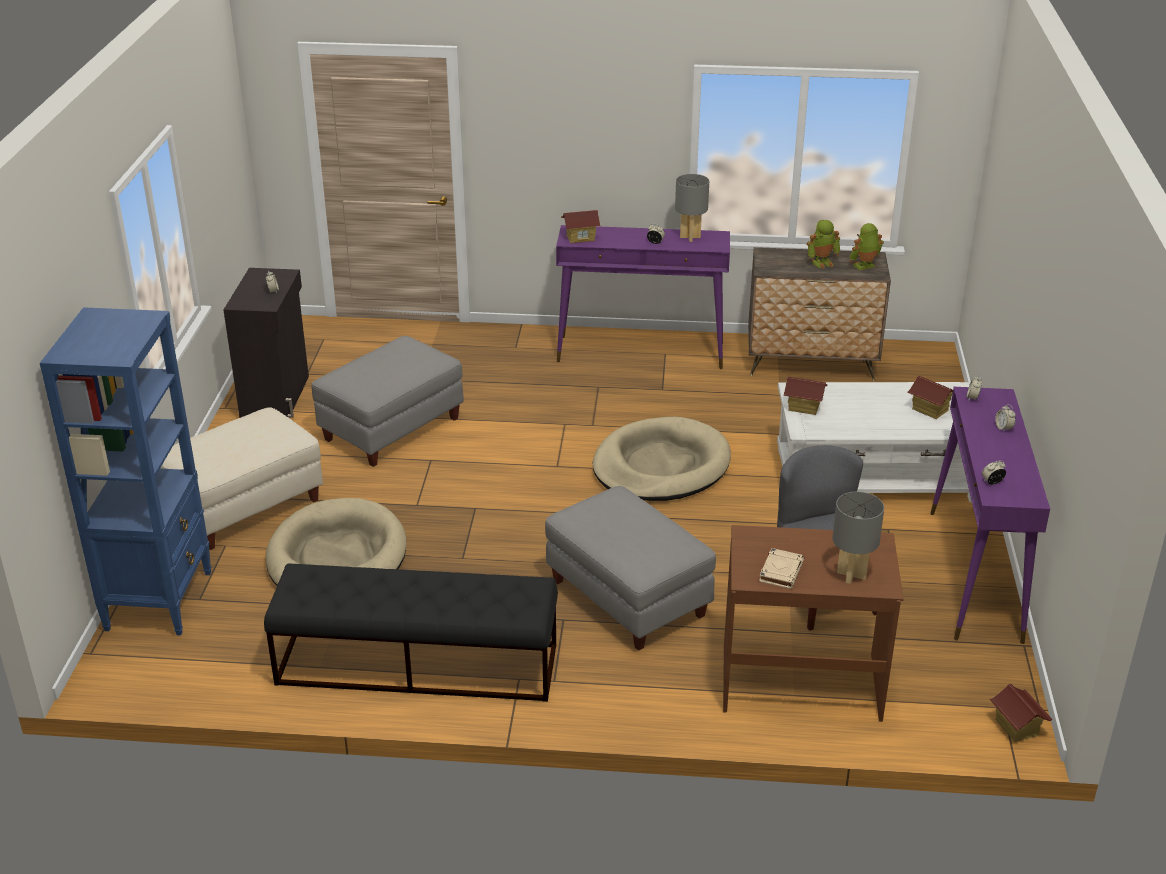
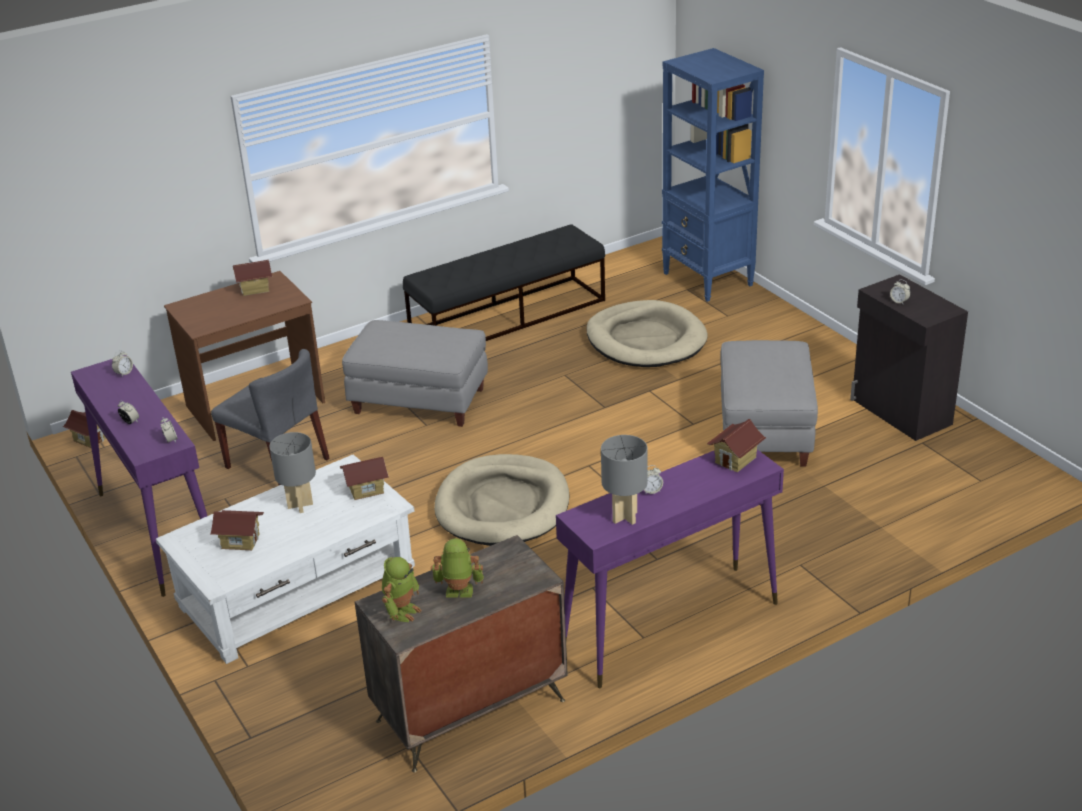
camera: 145 degrees right, 0 degrees up
(244, 507) = (761, 338): beige ottoman -> none
(781, 571) = (255, 289): beige book -> toy house
(822, 262) = (458, 593): toy robot -> toy robot turned 60 degrees clockwise
(851, 575) = (206, 304): grey table lamp -> grey table lamp (300, 505)

